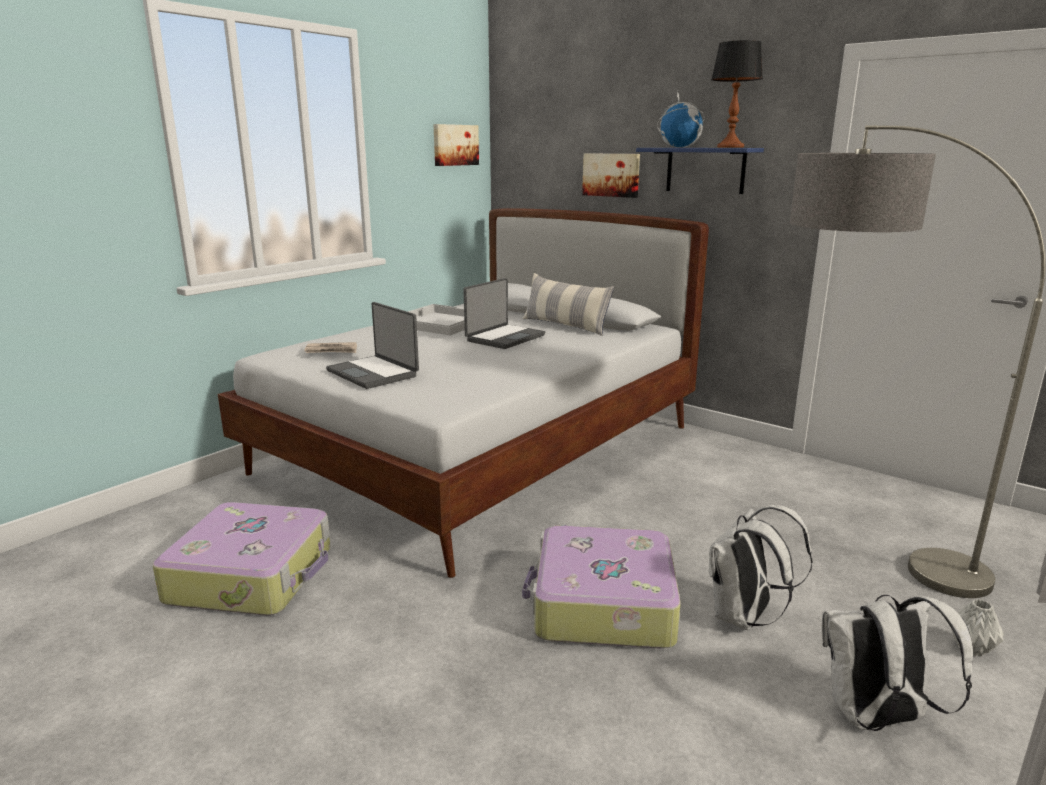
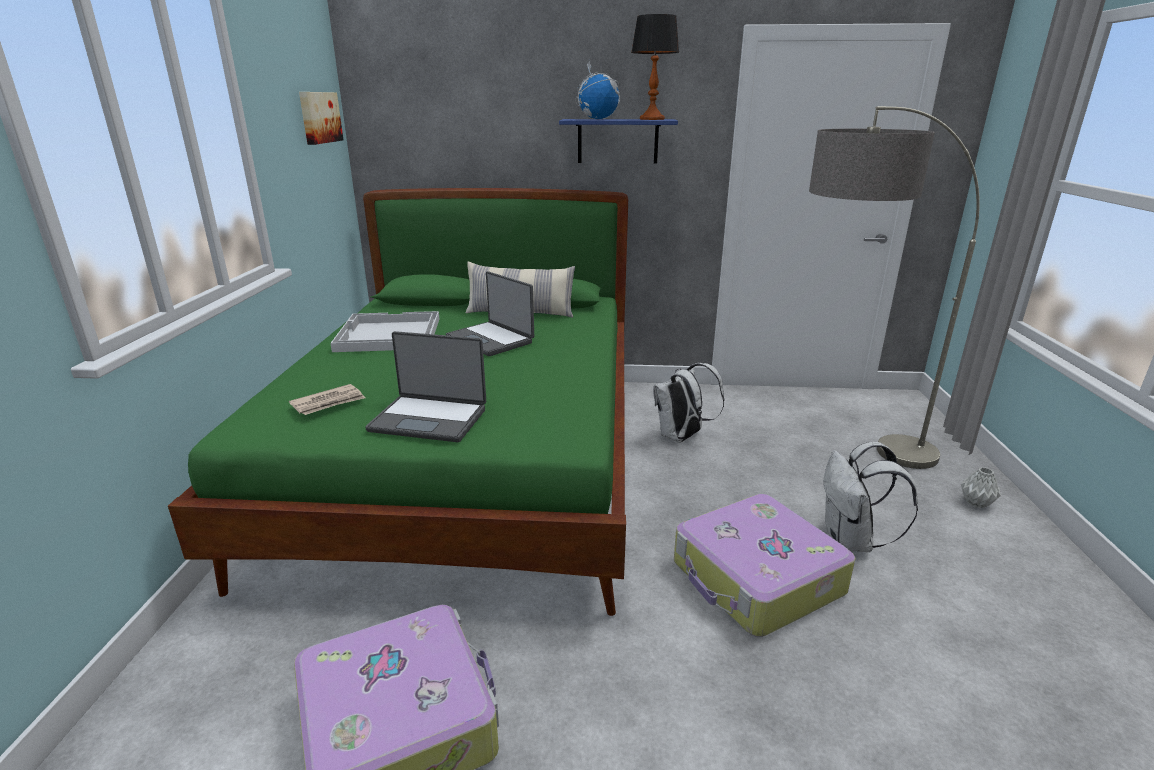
camera: 35 degrees left, 5 degrees up
(481, 451) = (472, 465): white bed -> green bed
(504, 338) = (491, 339): laptop -> laptop turned 135 degrees clockwise
(611, 175) = (513, 148): picture -> none
(875, 719) = (1000, 582): white backpack -> white backpack (681, 437)

